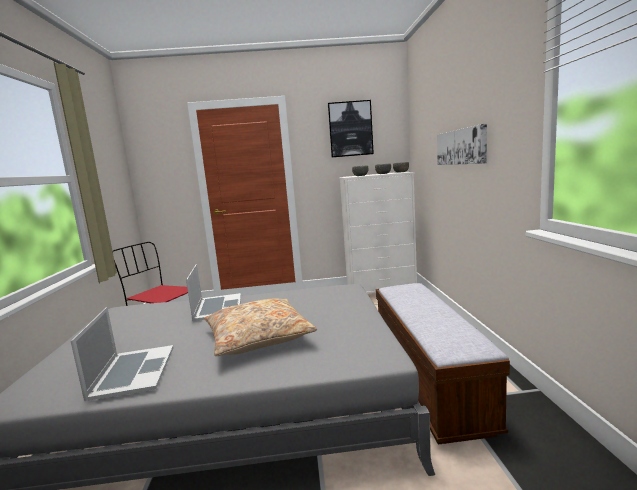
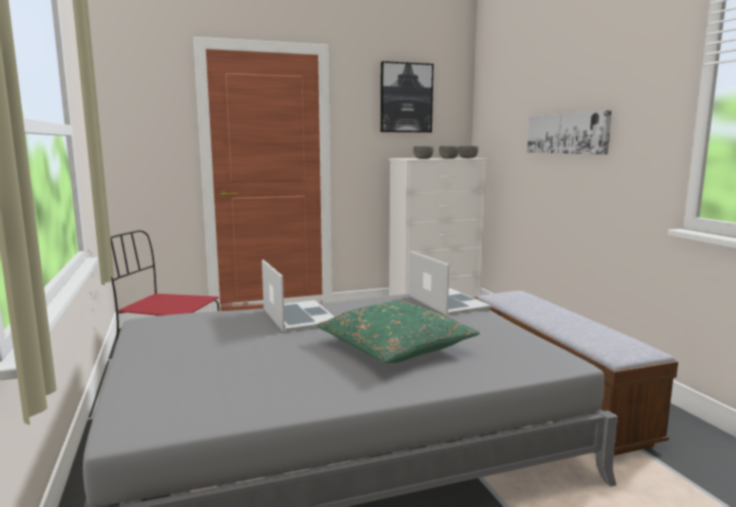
camera: 15 degrees left, 0 degrees up
(133, 371) = (272, 387): laptop -> laptop (447, 302)
(258, 337) = (395, 346): beige pillow -> green pillow

